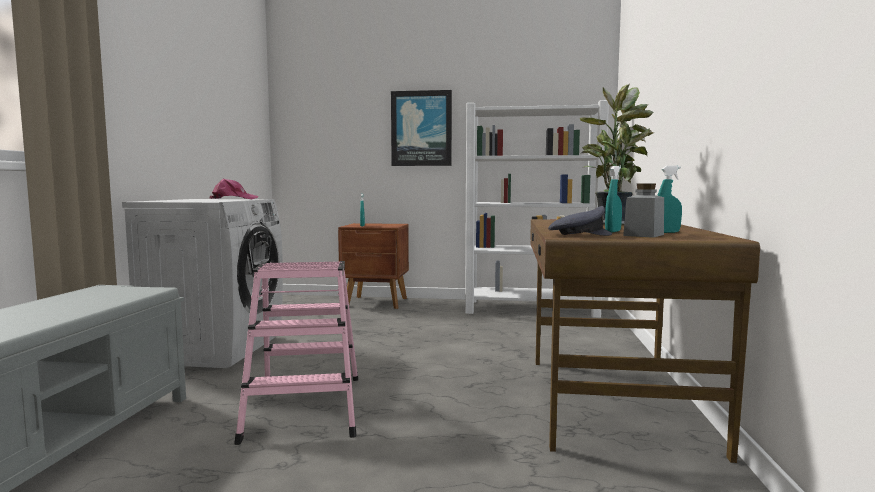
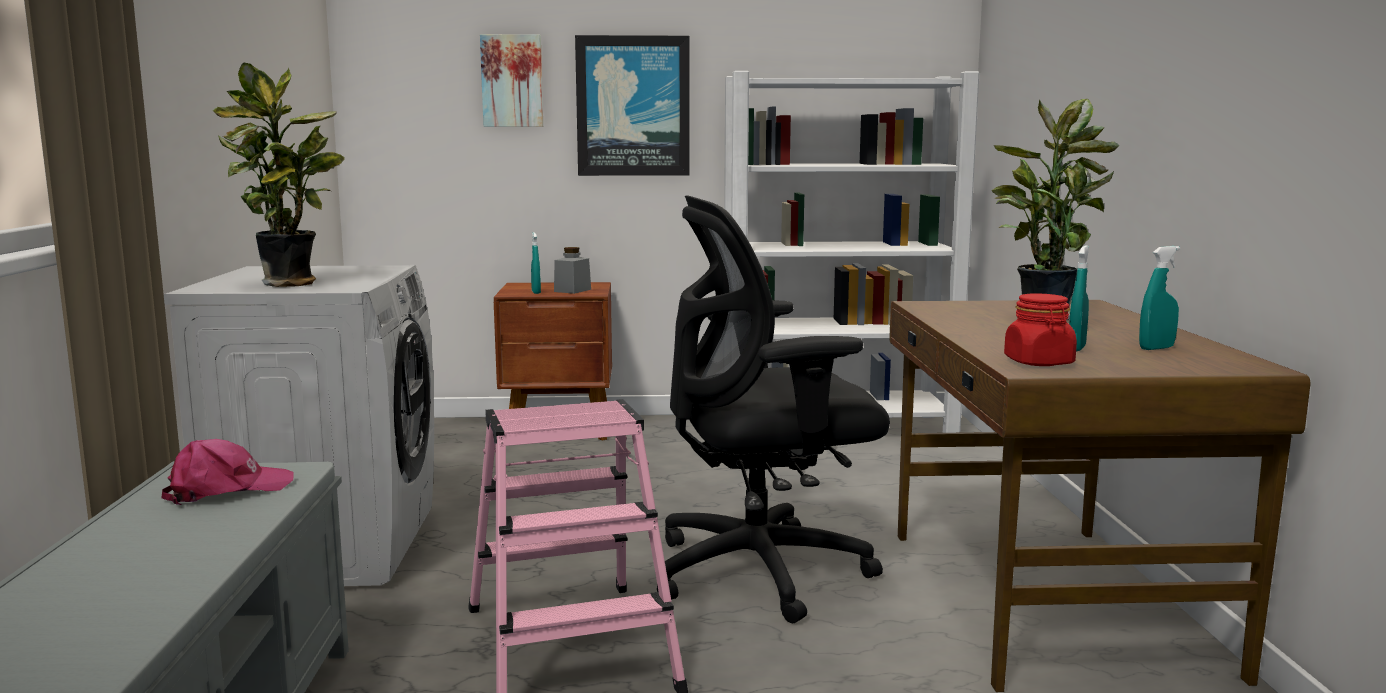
camera: 10 degrees left, 5 degrees up
(192, 201) = (290, 284): none -> potted plant
(233, 199) = (344, 269): pink cap -> pink cap (227, 489)
(358, 116) = (512, 81): none -> picture
(449, 374) = (771, 568): none -> black office chair
(577, 235) = (1039, 362): grey cap -> red jar
(643, 235) = (1133, 359): grey jar -> grey jar (572, 290)

